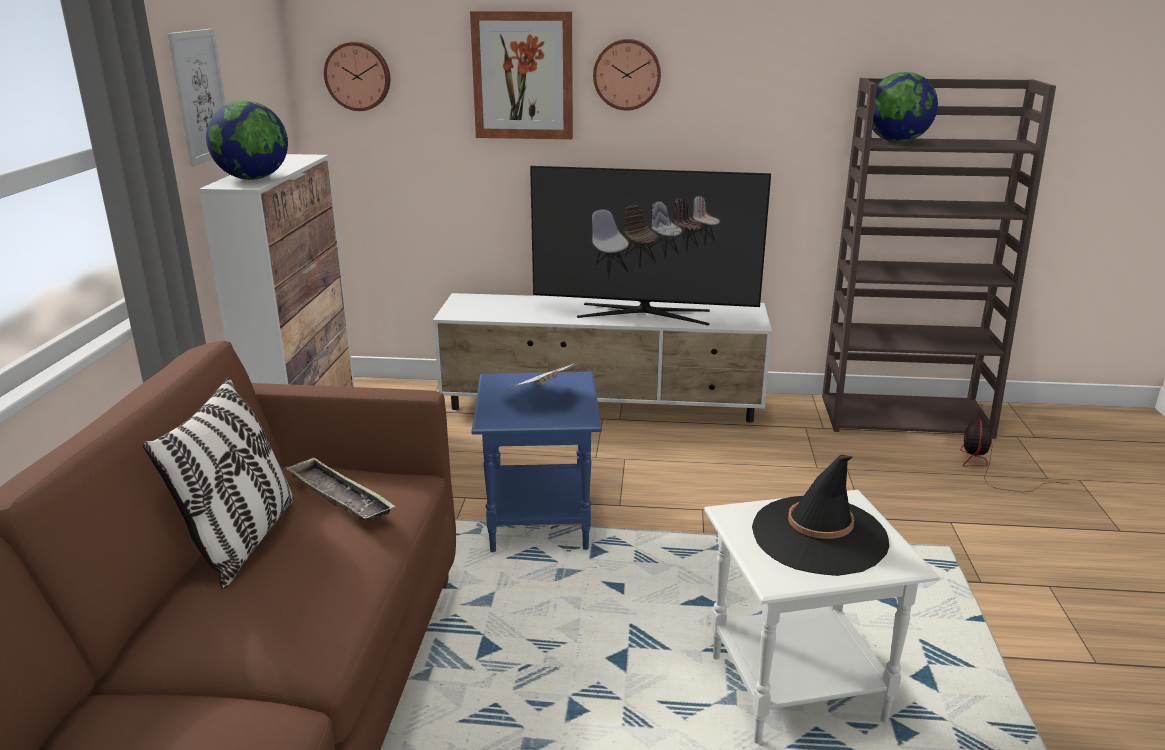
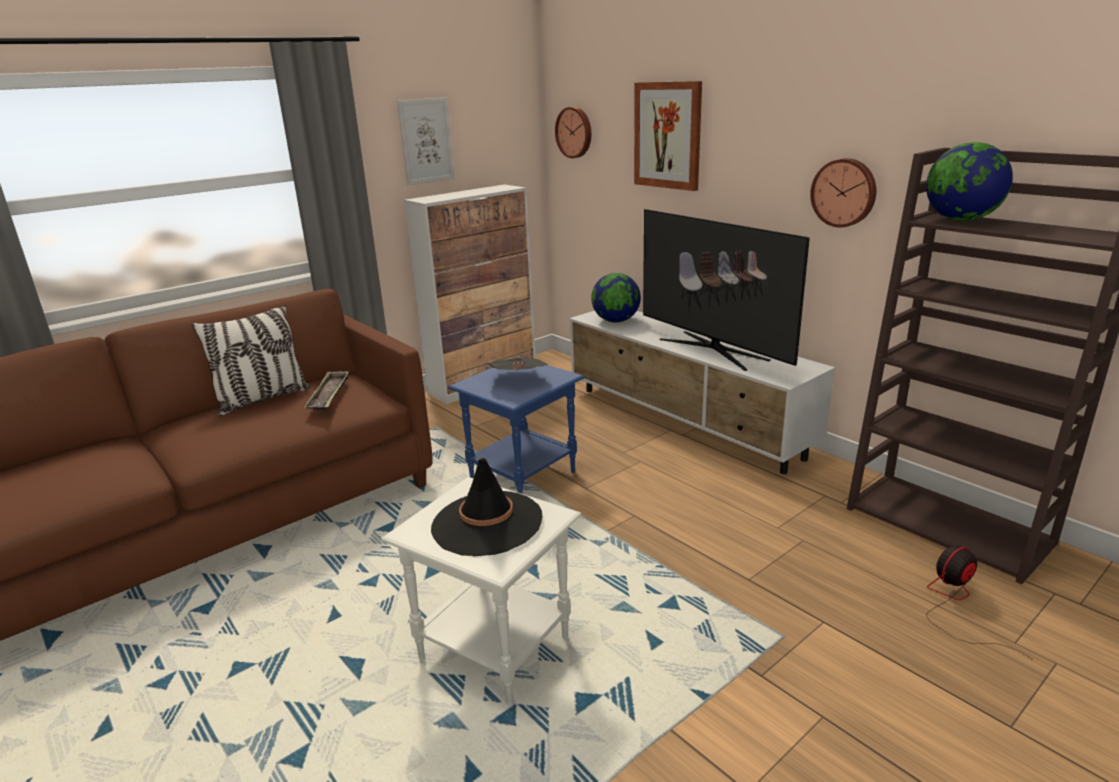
camera: 45 degrees right, 0 degrees up
(253, 178) = (442, 197): globe -> globe (616, 321)
(627, 74) = (738, 136): wall clock -> wall clock (844, 192)

